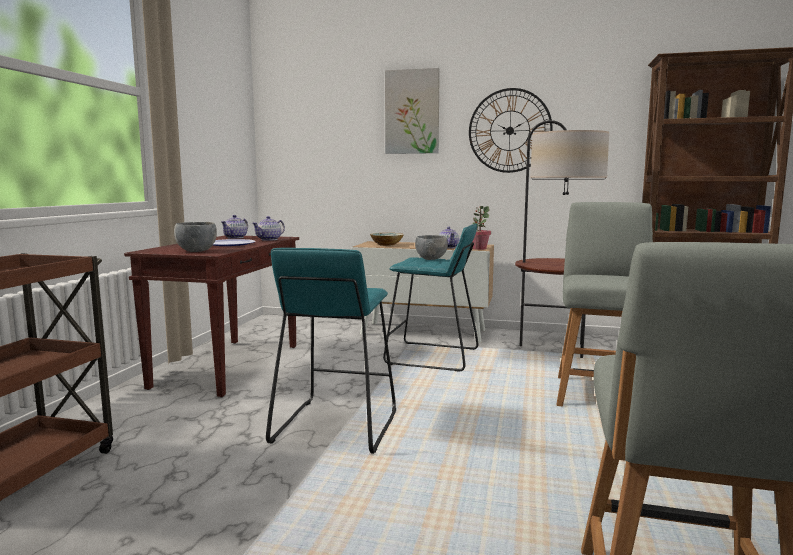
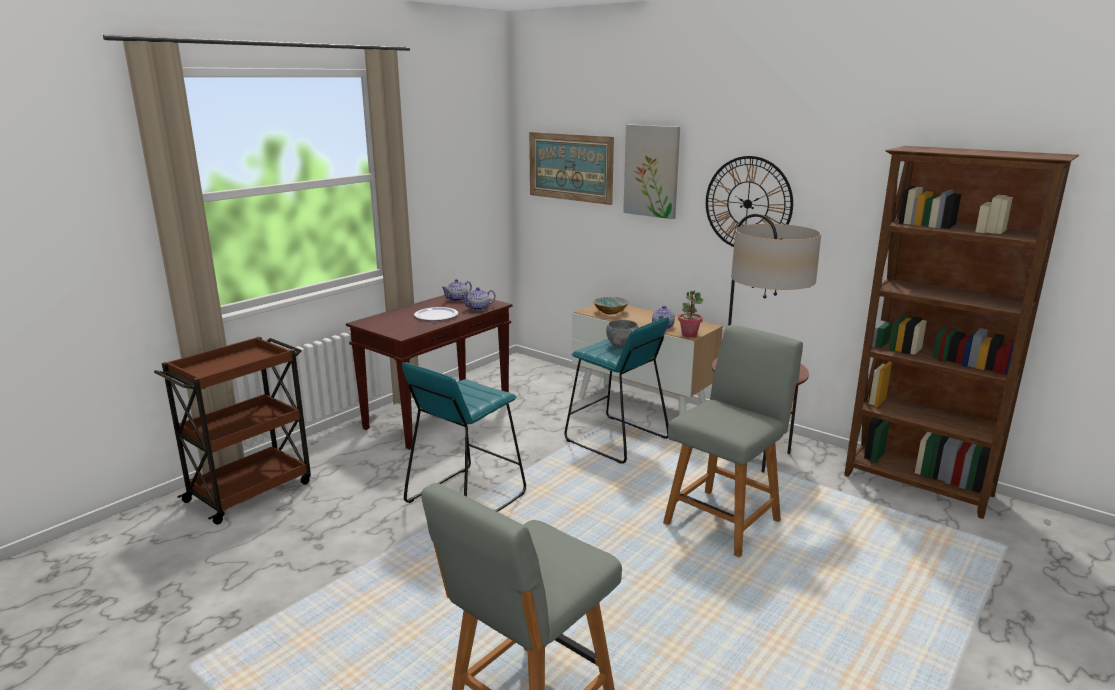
camera: 25 degrees right, 10 degrees up
(196, 251) = (396, 328): grey bowl -> none
(323, 117) = (570, 167): none -> picture

